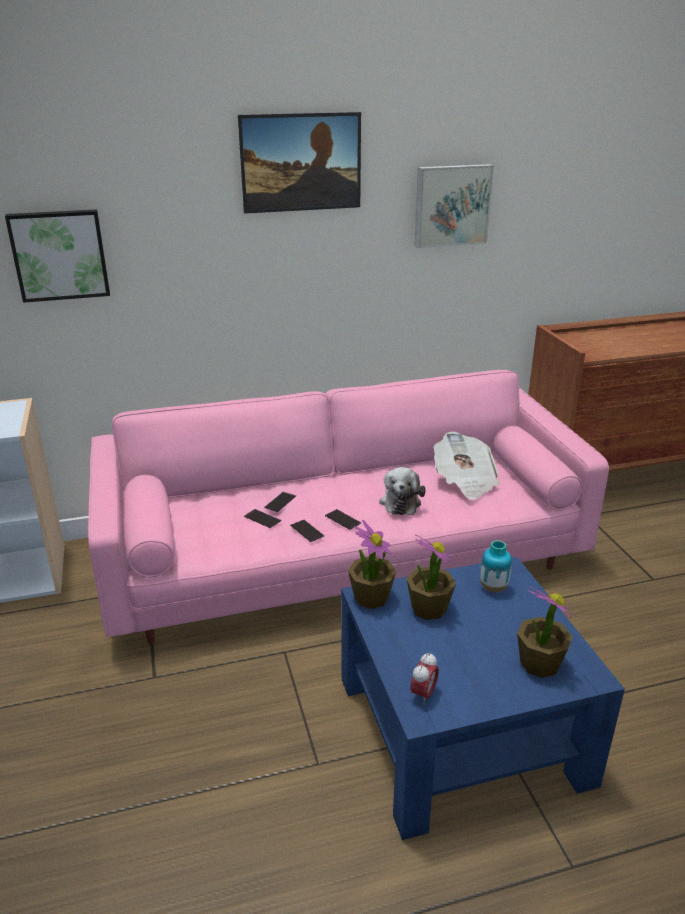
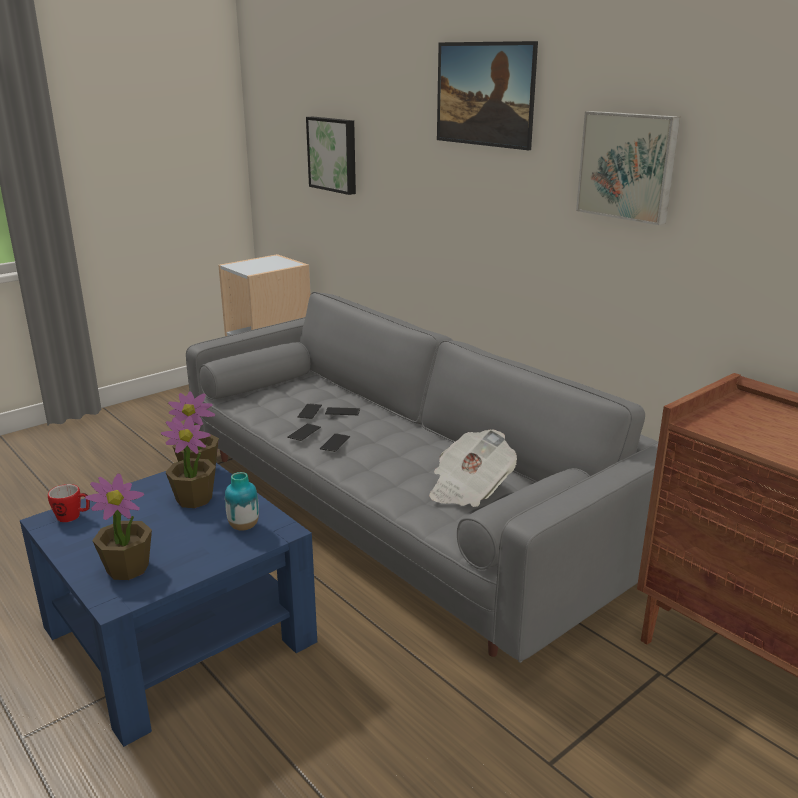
camera: 65 degrees right, 5 degrees down
(342, 555) = (399, 510): pink sofa -> grey sofa
(400, 501) = (395, 464): plush toy -> none
(423, 694) = (73, 517): alarm clock -> mug

